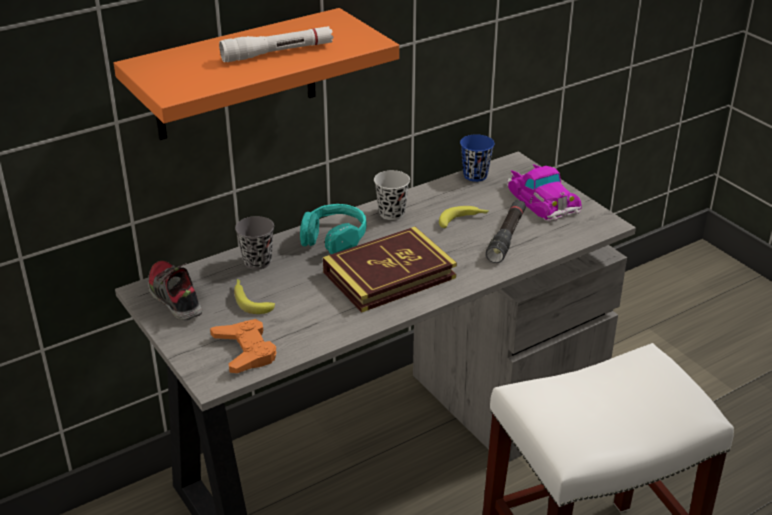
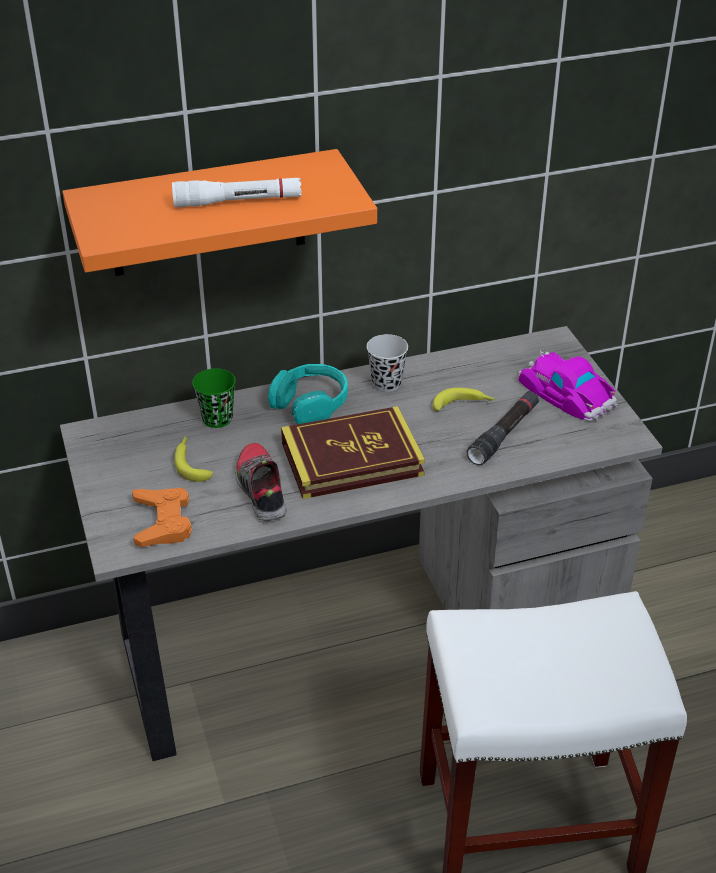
camera: 15 degrees right, 5 degrees up
(174, 298) = (114, 447): shoe -> shoe (260, 490)
(257, 262) = (217, 418): grey cup -> green cup
(475, 175) = (502, 350): blue cup -> none
(542, 199) = (566, 392): toy car -> toy car turned 150 degrees clockwise

